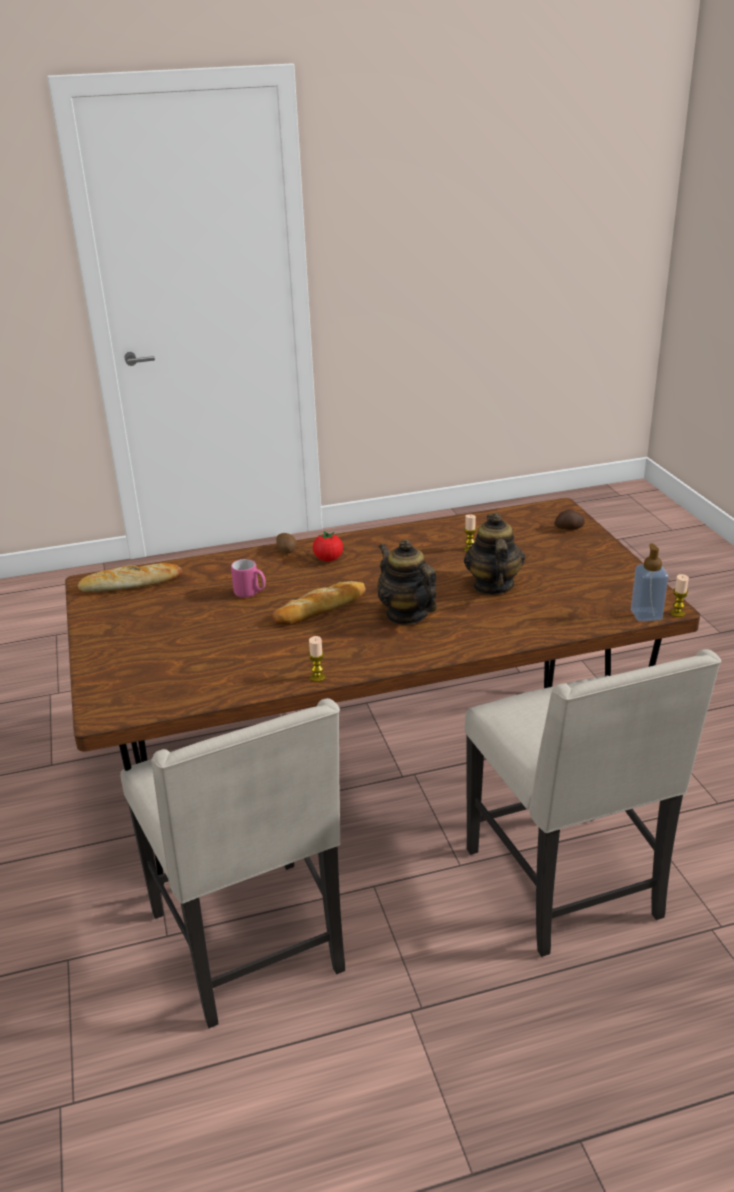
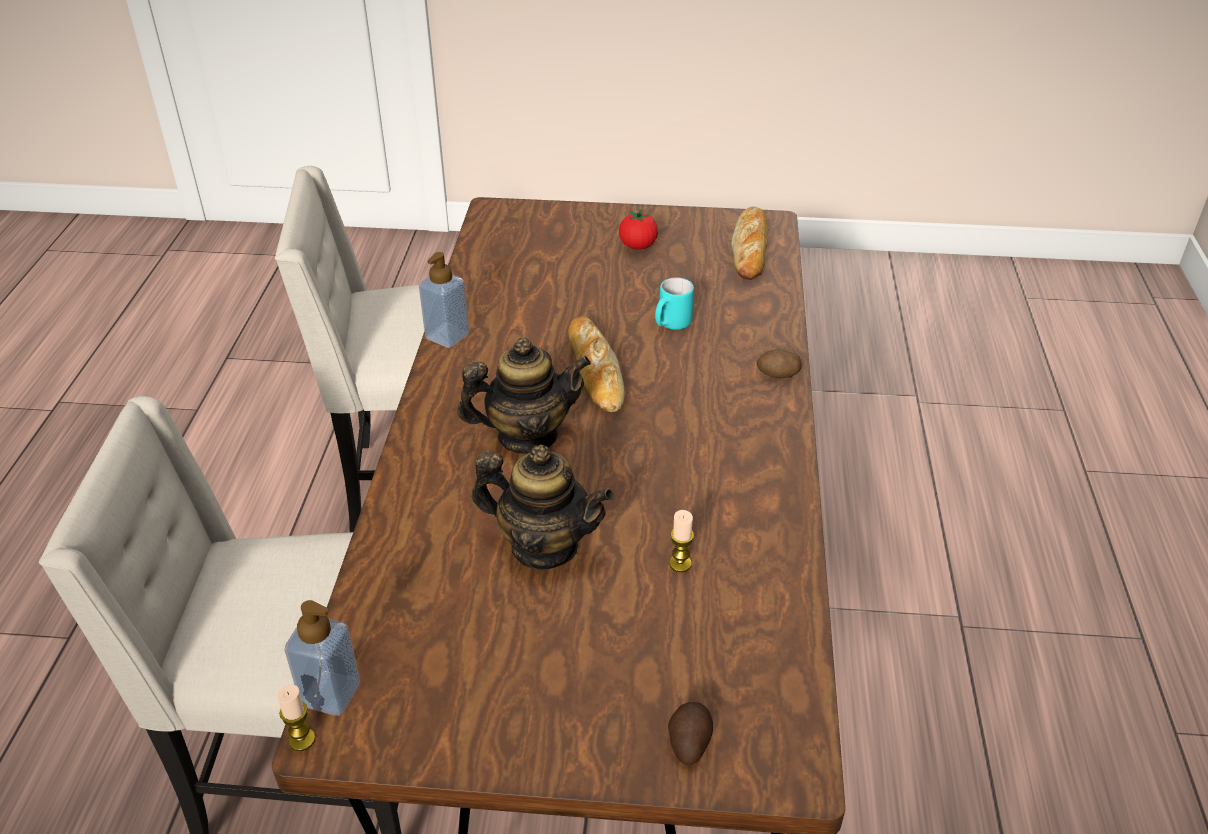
camera: 110 degrees right, 10 degrees up
(250, 593) = (671, 324): pink mug -> turquoise mug
(317, 677) = (447, 336): candle -> soap dispenser
(328, 559) = (728, 405): tomato -> tomato (638, 246)

